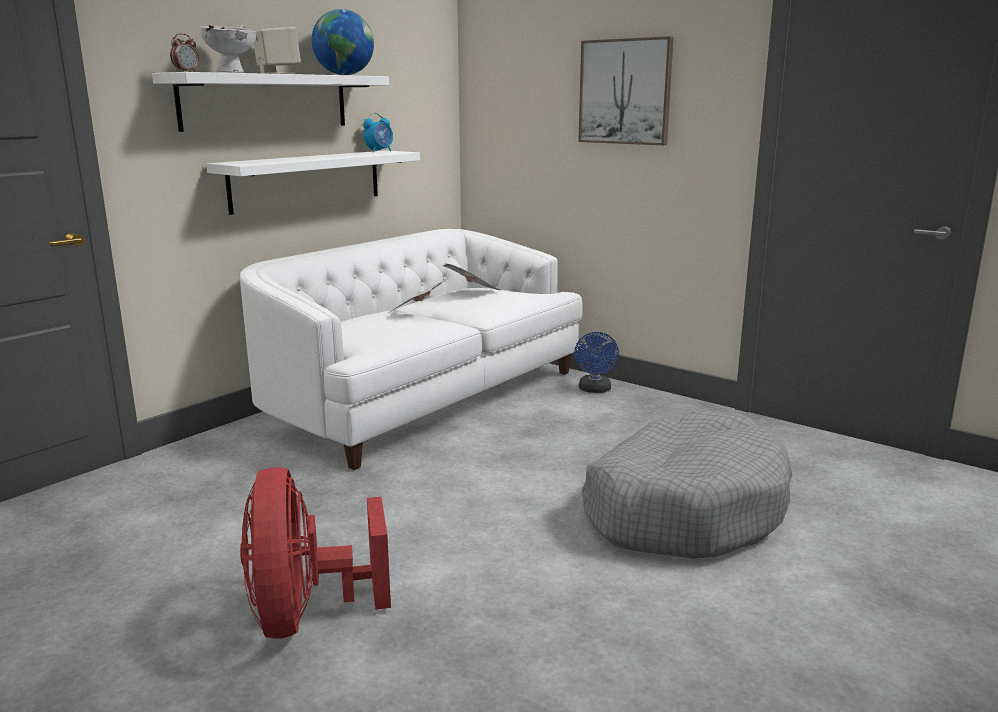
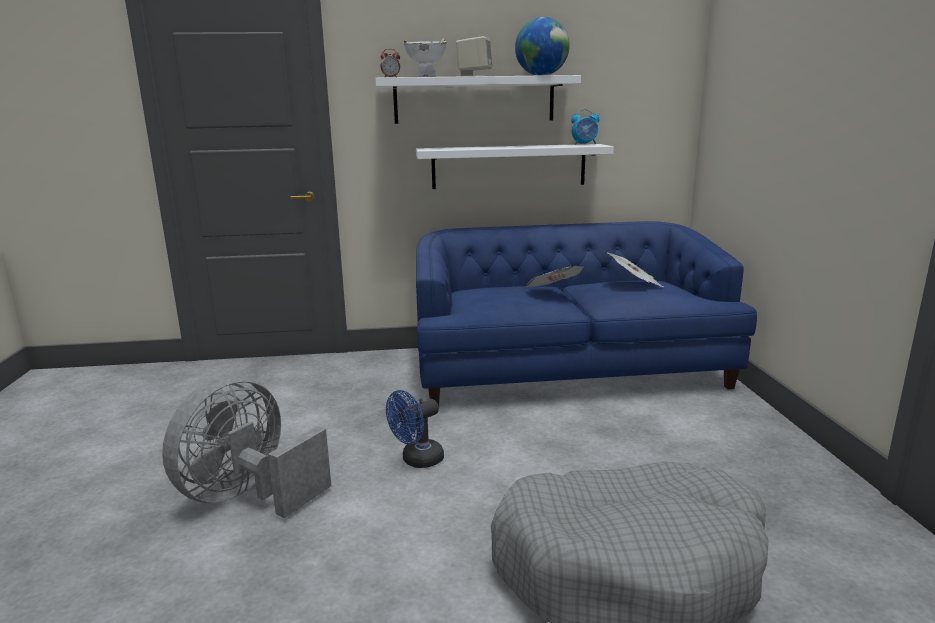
camera: 45 degrees right, 0 degrees up
(307, 615) = (249, 496): red fan -> grey fan
(422, 398) = (567, 370): white sofa -> blue sofa
(595, 390) = (735, 414): blue fan -> blue fan (417, 460)
(625, 92) = (823, 81): picture -> none

